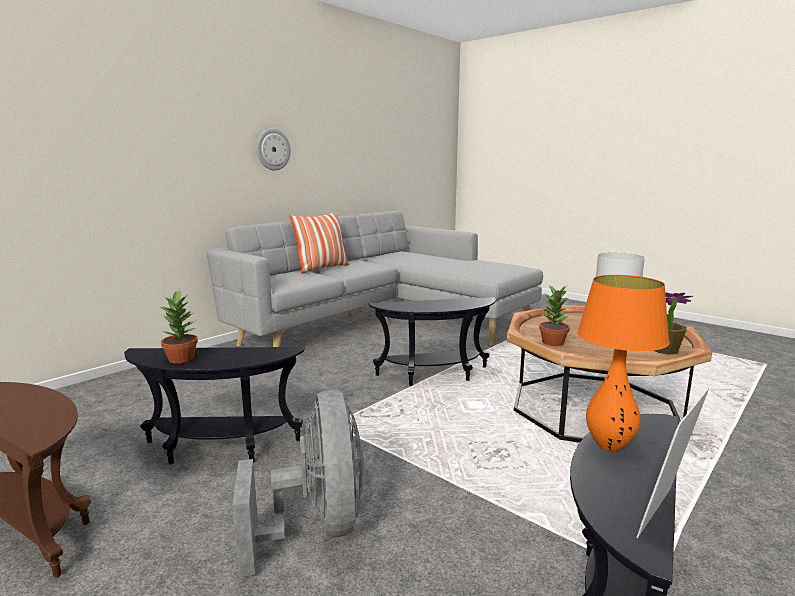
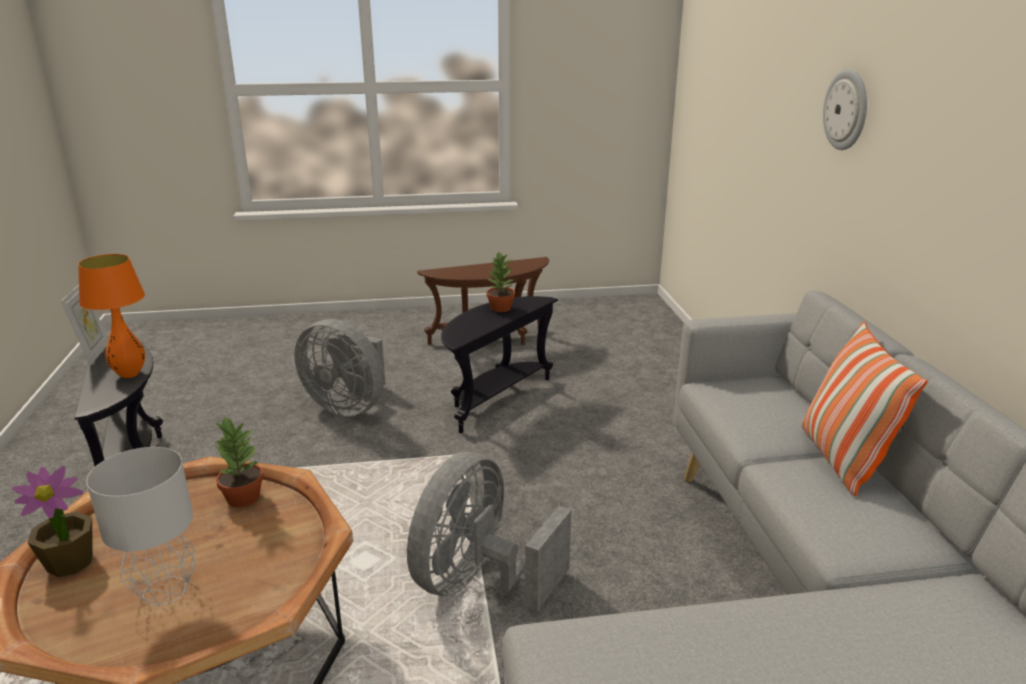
camera: 130 degrees right, 10 degrees up
(273, 149) = (963, 185): wall clock -> wall clock (846, 110)
(435, 376) = (479, 582): black side table -> grey fan

